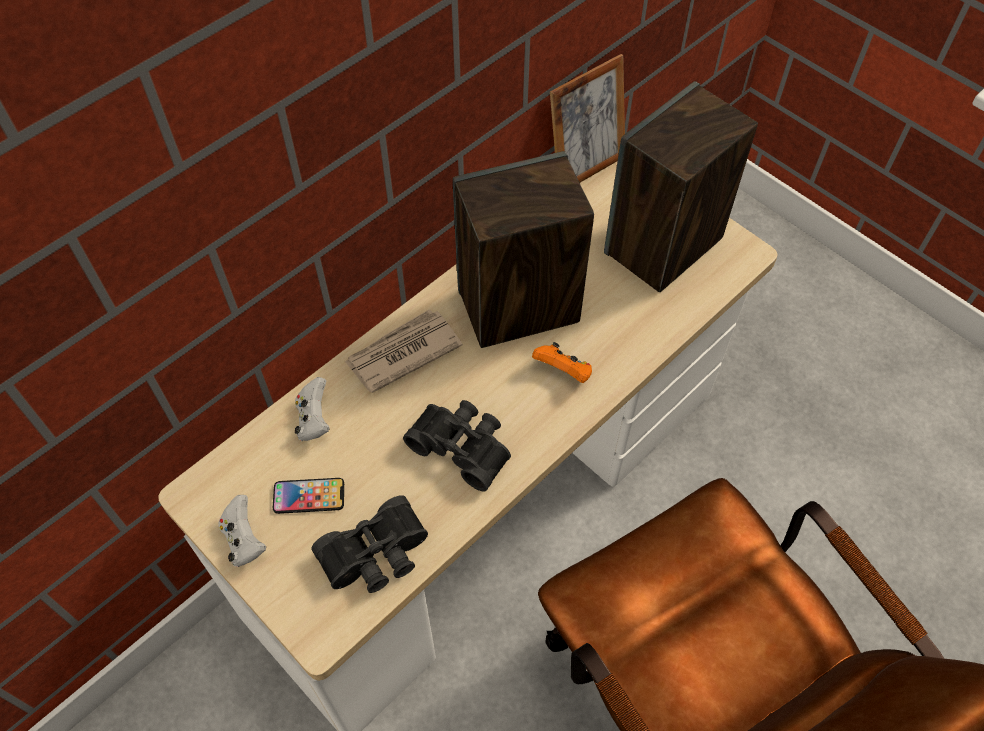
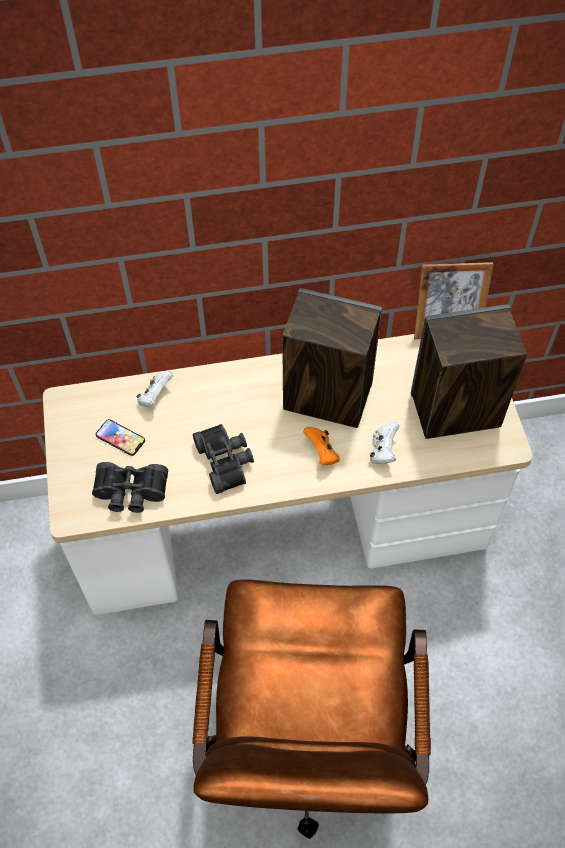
camera: 35 degrees right, 0 degrees up
(244, 540) = (69, 441): white game controller -> white game controller (383, 451)
(402, 353) = (234, 386): newspaper -> none

